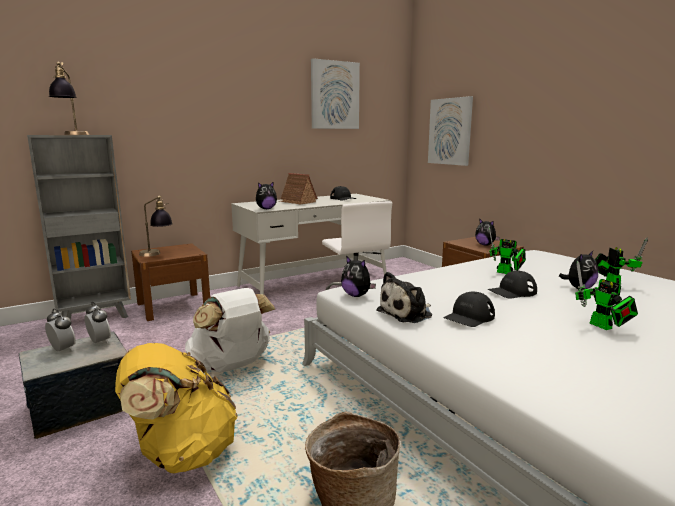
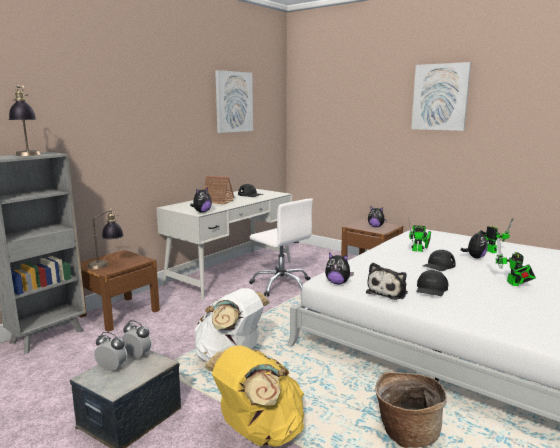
camera: 20 degrees left, 0 degrees up
(450, 131) = (330, 132): picture -> picture (440, 97)
(603, 327) = (513, 284): toy robot -> toy robot turned 45 degrees clockwise

